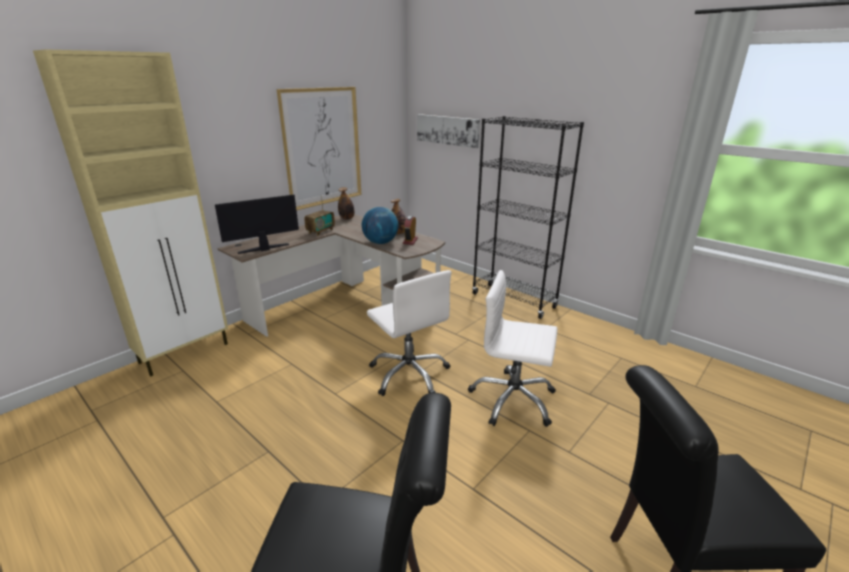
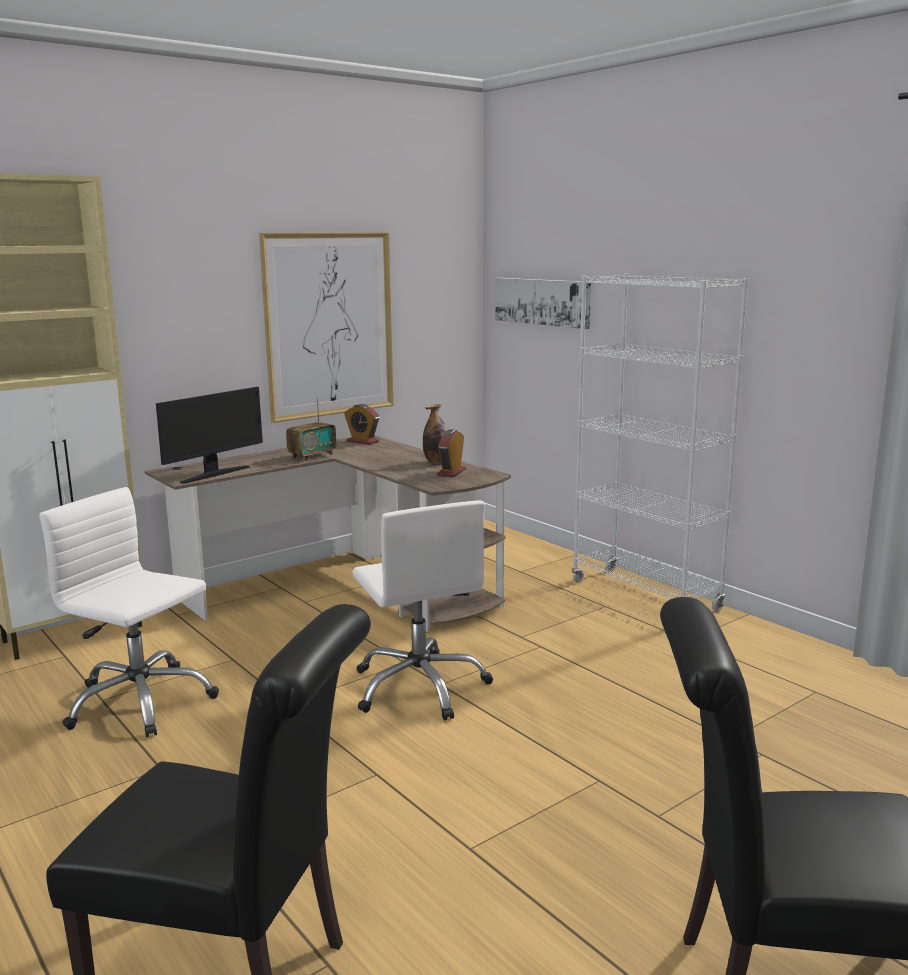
camera: 10 degrees right, 10 degrees down
(264, 249) = (214, 474): monitor -> monitor turned 150 degrees clockwise
(347, 218) = (362, 441): bottle -> alarm clock
(380, 242) = (401, 473): globe -> none
(513, 301) = (645, 596): black bookcase -> white bookcase
(513, 400) = (586, 736): white office chair -> white office chair (140, 702)

